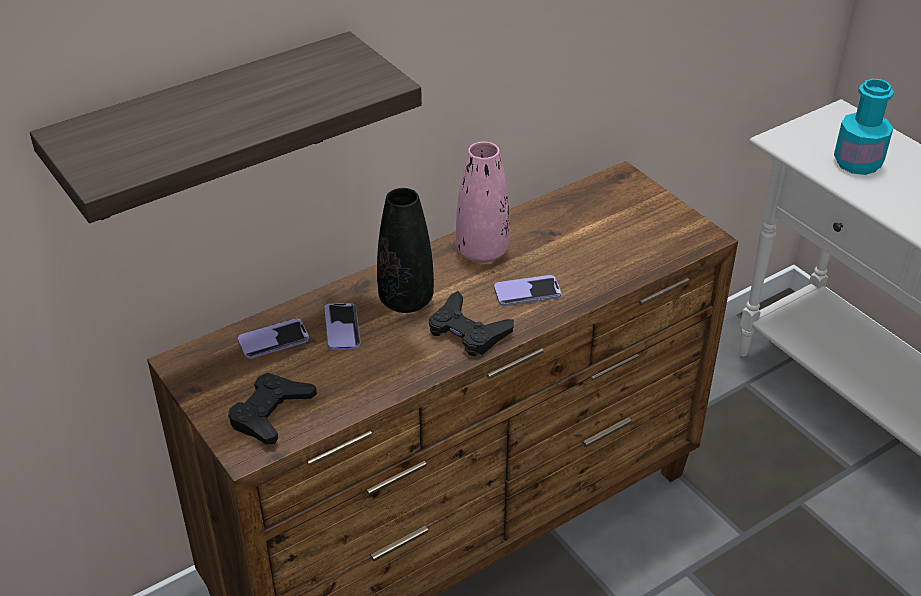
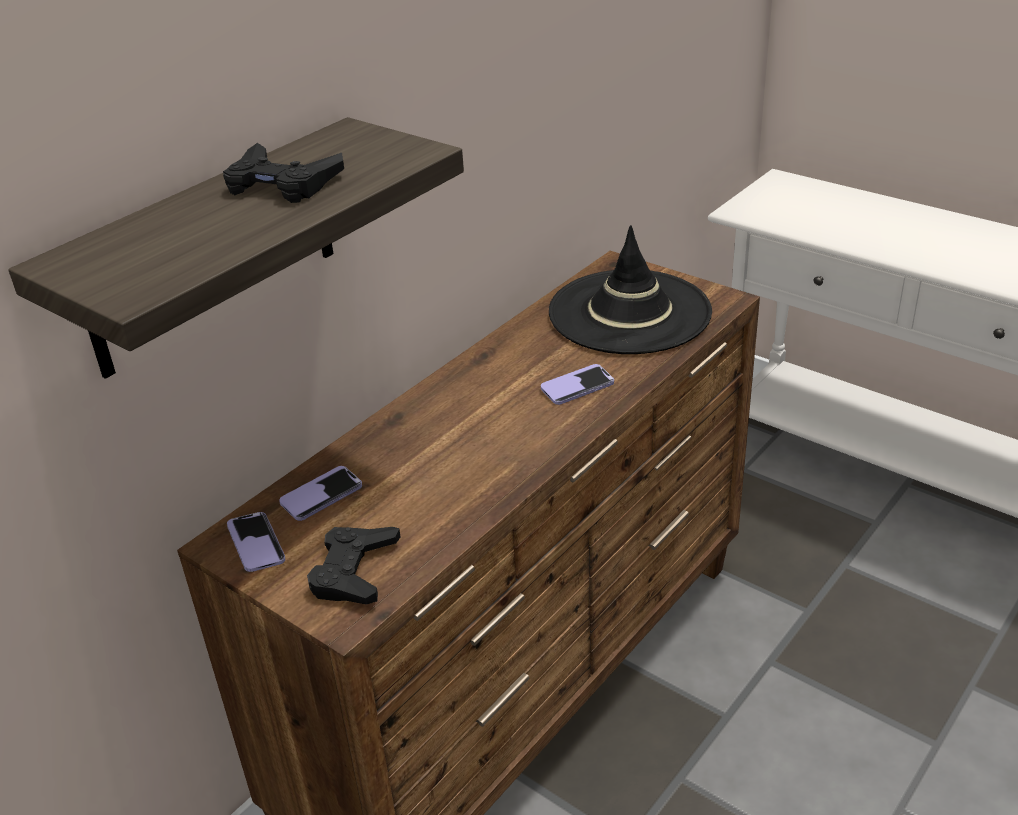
camera: 15 degrees left, 5 degrees down
(342, 328) = (394, 465): phone -> phone (256, 543)
(406, 301) = (452, 423): black vase -> none
(467, 331) = (534, 437): black game controller -> black game controller (282, 183)
(482, 252) = (509, 359): pink vase -> none
(610, 230) = (629, 312): none -> black hat
(857, 163) = (819, 216): turquoise bottle -> none

